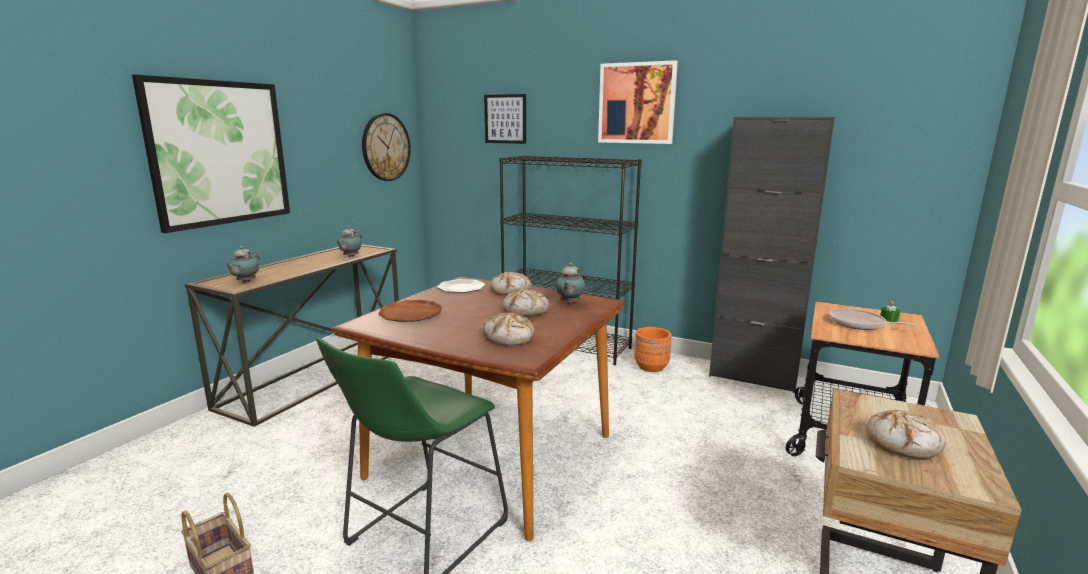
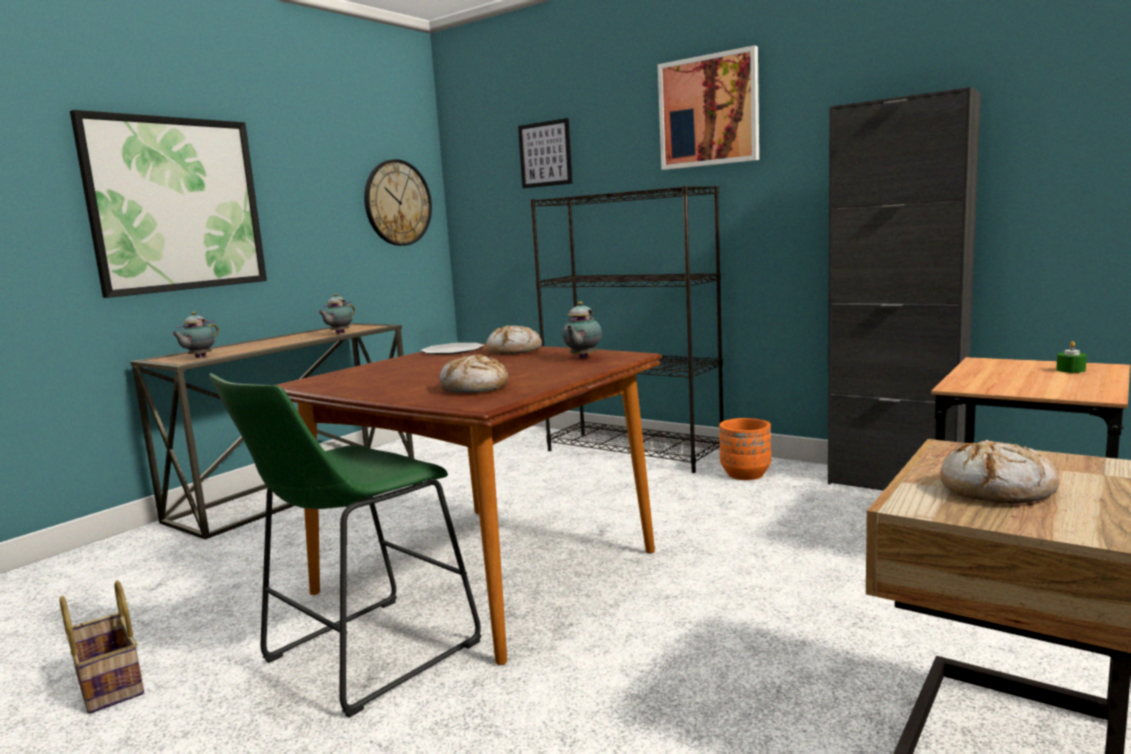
camera: 10 degrees right, 5 degrees down
(411, 315) = (368, 374): brown plate -> none
(526, 311) = (518, 366): bread -> none
(859, 324) = (1018, 376): frying pan -> none

